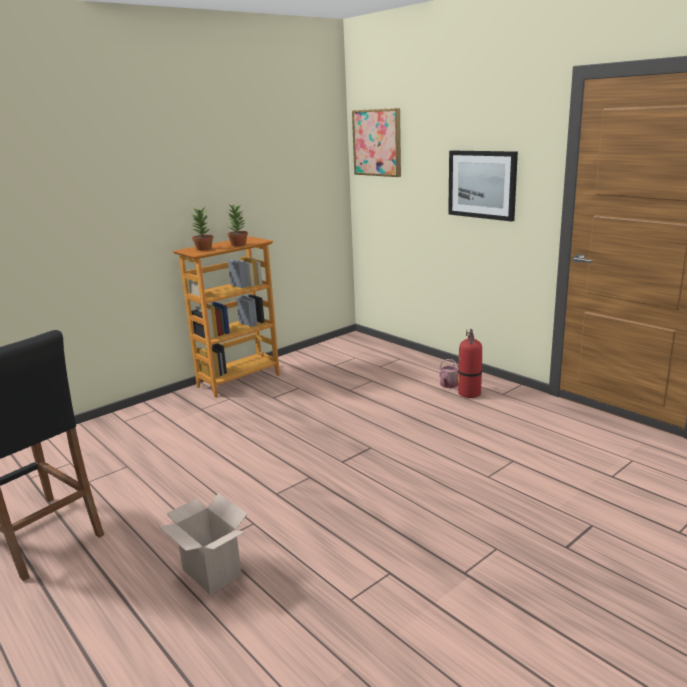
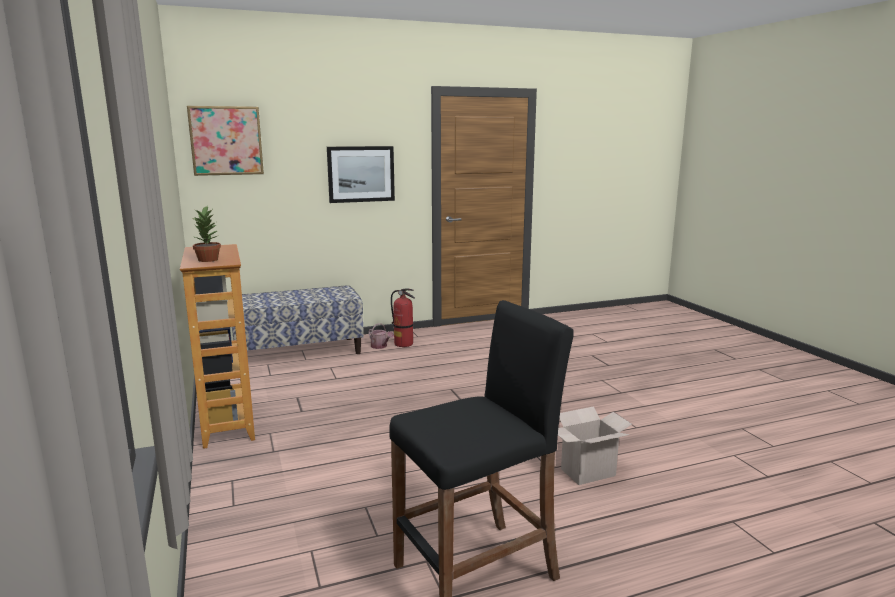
camera: 70 degrees left, 5 degrees down
(238, 244) = (223, 251): potted plant -> none
(393, 359) = (298, 352): none -> bench

